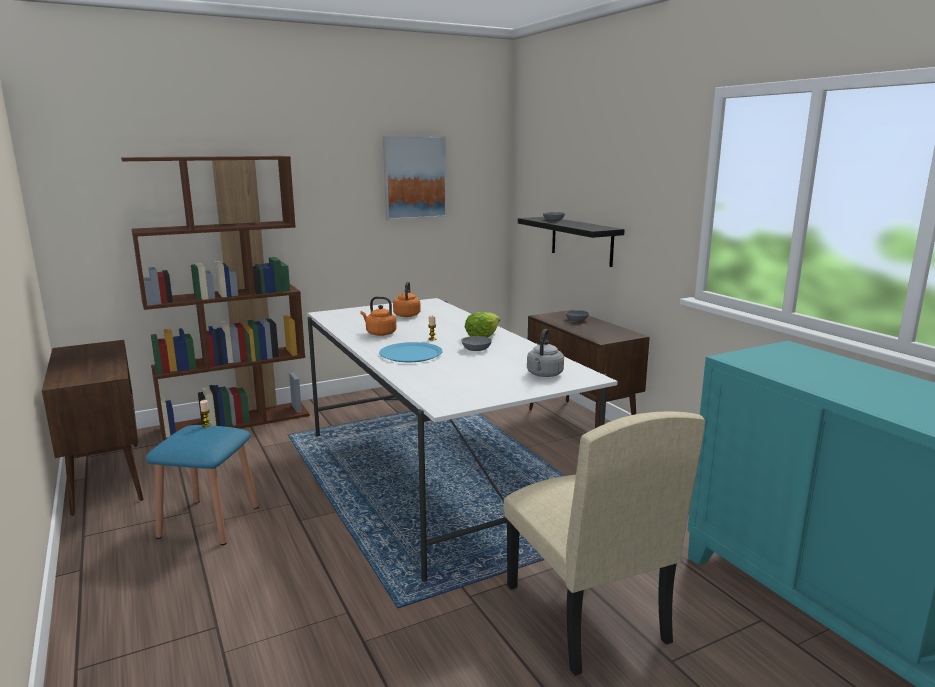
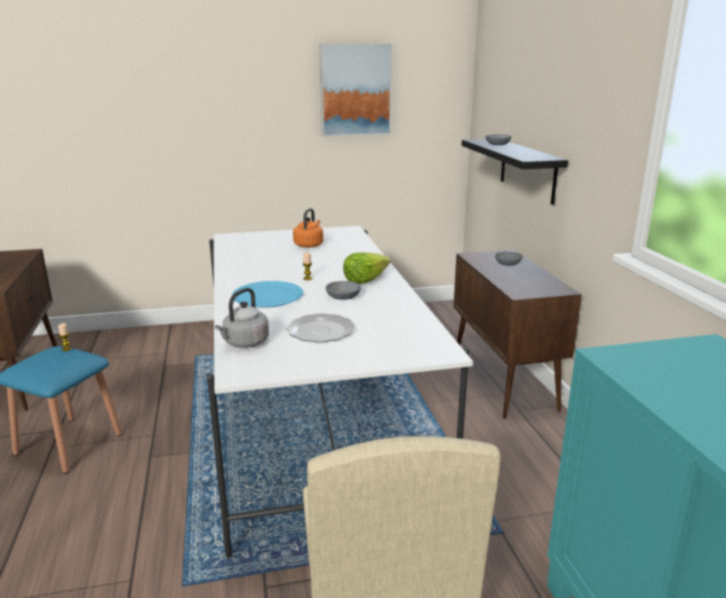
camera: 15 degrees right, 5 degrees up
(237, 421) = (158, 334): brown bookcase -> none
(379, 333) = (260, 266): orange kettle -> none
(481, 373) = (320, 331): none -> plate
(544, 375) = (390, 341): grey kettle -> grey kettle (244, 343)

